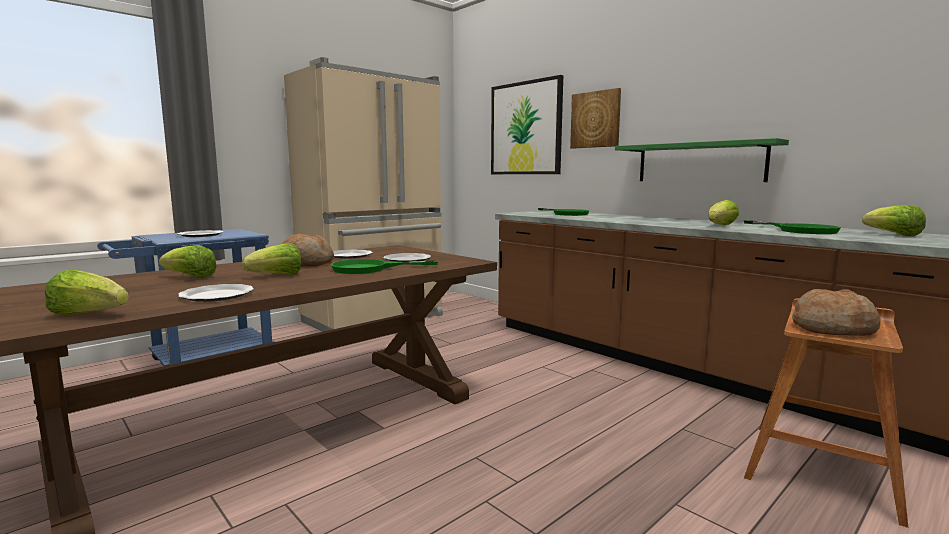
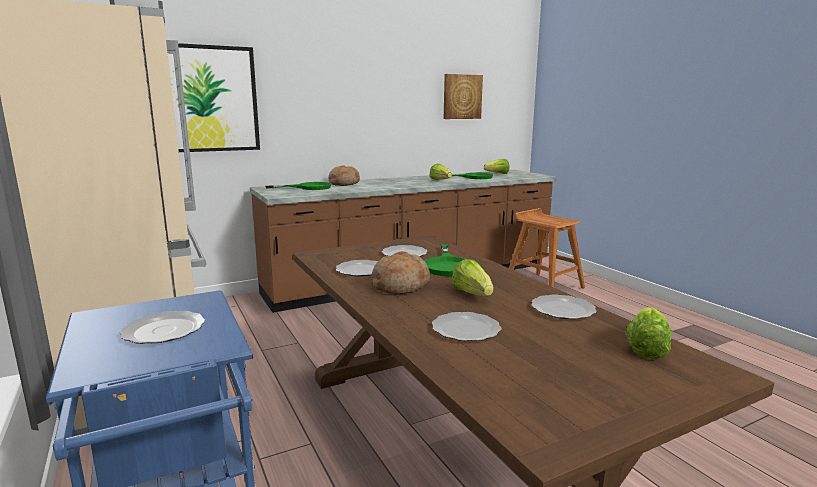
camera: 75 degrees left, 5 degrees up
(190, 277) = (467, 329): lettuce -> plate
(596, 119) = (295, 97): picture -> picture (462, 97)
(699, 162) = (385, 137): green shelf -> none
(833, 328) = (553, 221): bread -> bread (343, 183)

